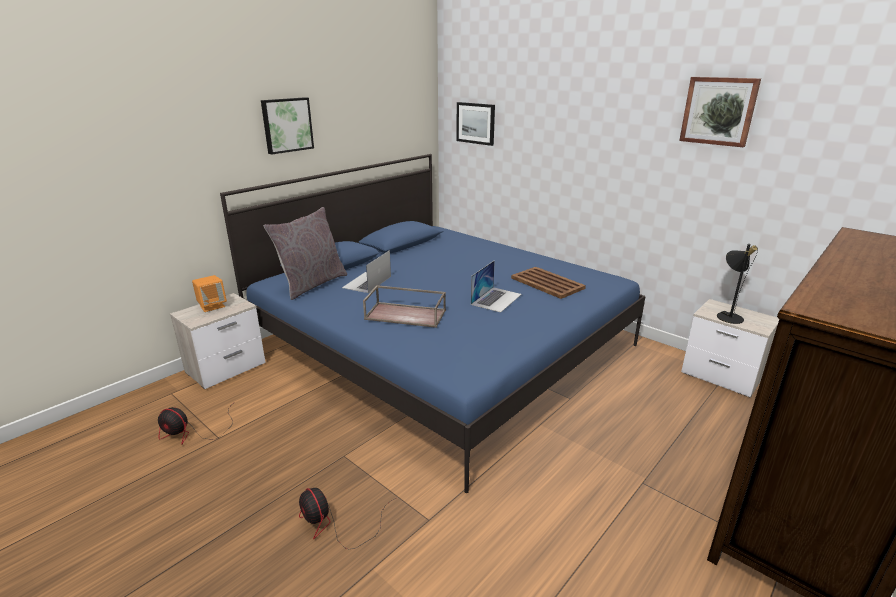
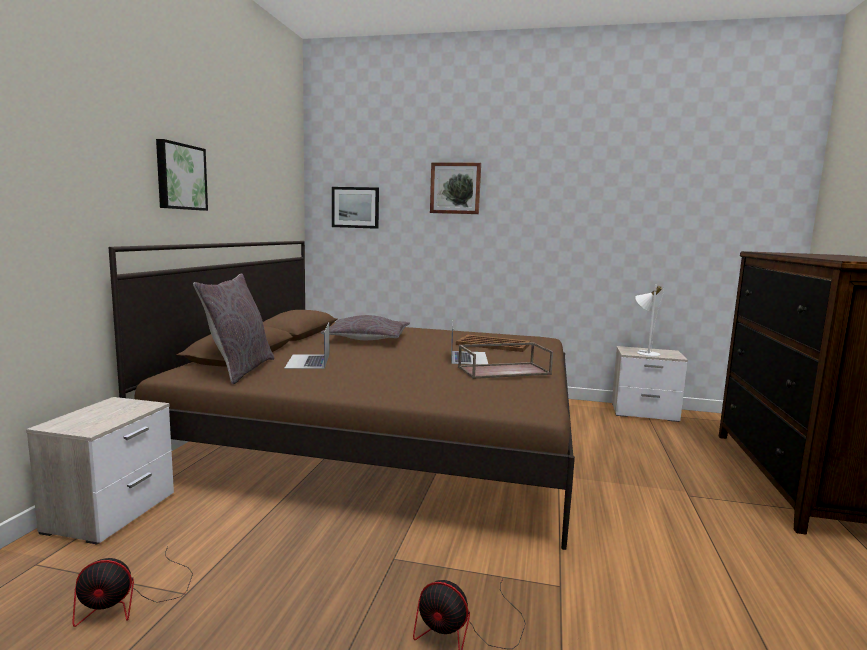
camera: 30 degrees left, 15 degrees down
(212, 306) = (96, 412): orange speaker -> none
(406, 314) = (400, 376): brown tray -> brown tray (504, 370)
(443, 346) = (389, 435): blue bed -> brown bed
(446, 259) = (367, 339): none -> grey pillow
(718, 111) = (603, 182): picture -> picture (455, 188)
(728, 315) = (645, 352): black table lamp -> white table lamp

